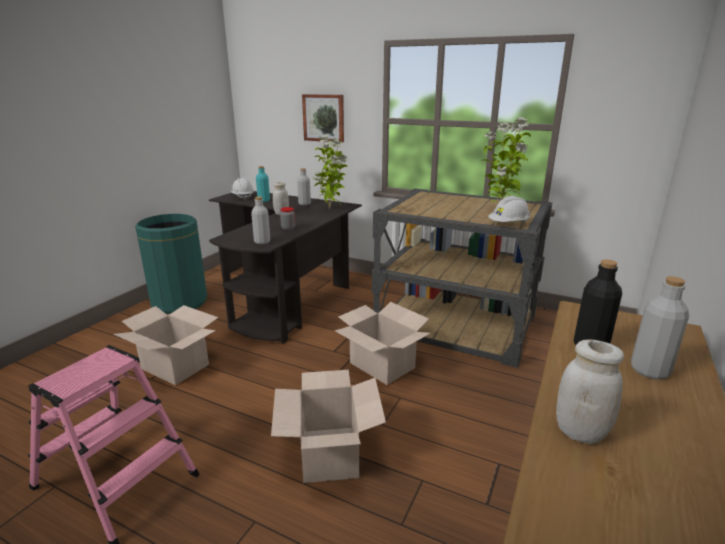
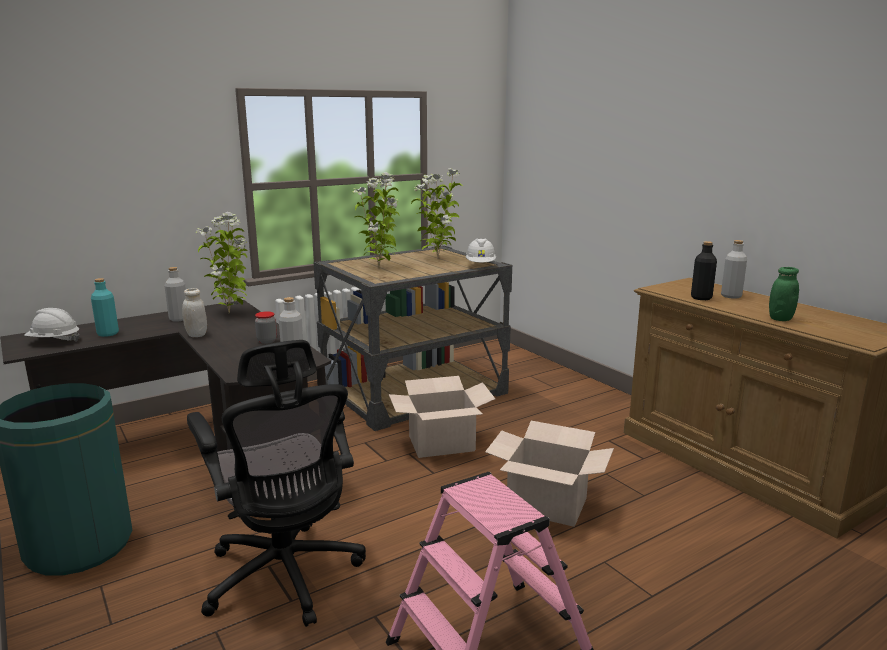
camera: 60 degrees left, 5 degrees down
(174, 367) = (284, 575): cardboard box -> office chair
(324, 118) = (150, 193): picture -> none
(434, 203) = (380, 267): none -> potted plant
(580, 432) = (780, 319): white jar -> green jar

